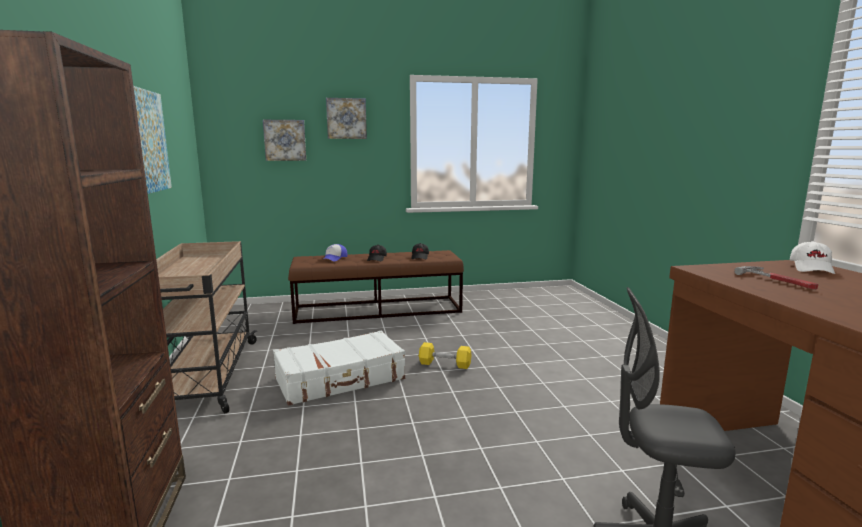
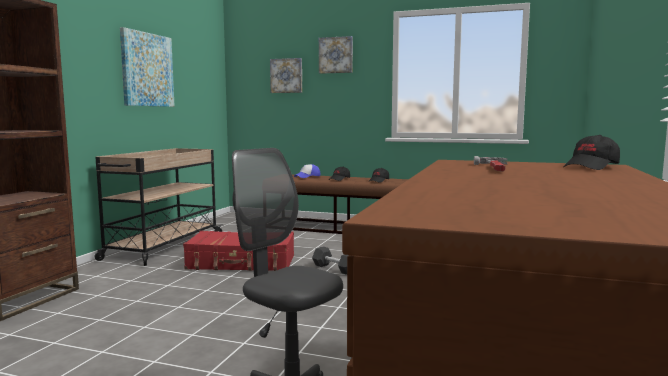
camera: 30 degrees right, 5 degrees down
(341, 379) = (242, 263): white suitcase -> red suitcase
(445, 364) = (334, 268): yellow dumbbell -> grey dumbbell
(812, 268) = (591, 167): white cap -> black cap

